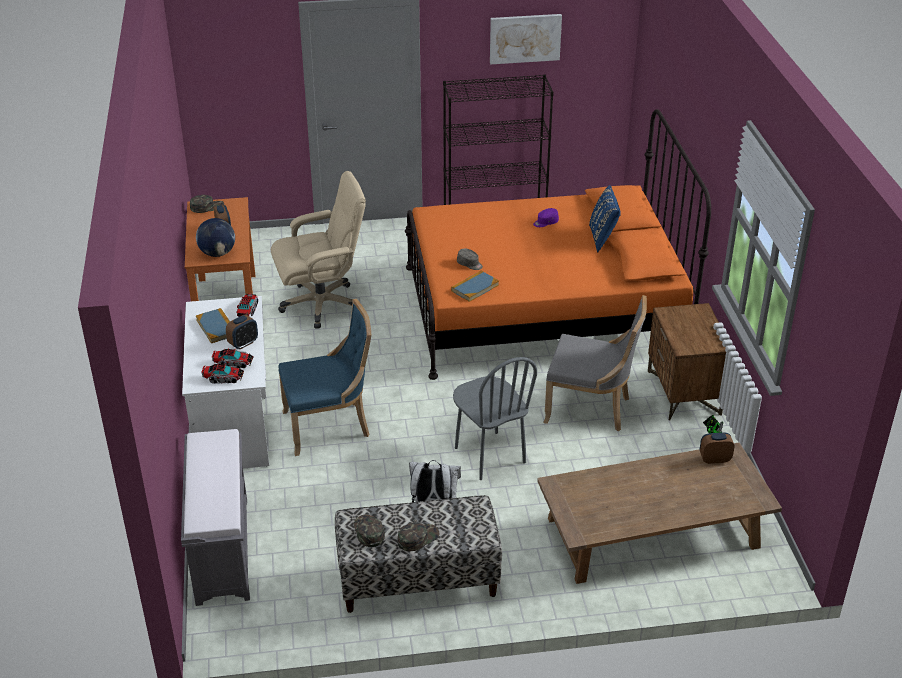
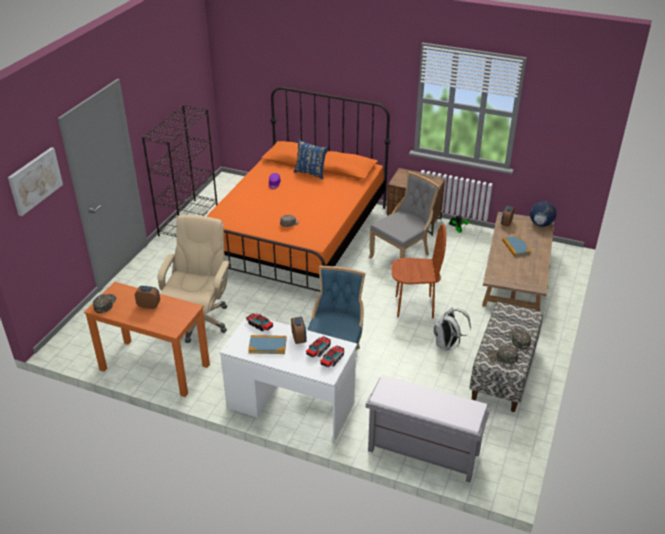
camera: 60 degrees left, 0 degrees up
(217, 253) = (176, 317): globe -> globe (540, 224)
(475, 288) = (316, 231): book -> book (516, 247)
(489, 455) = (414, 306): grey chair -> brown chair
(525, 38) = (169, 84): picture -> picture (35, 180)

